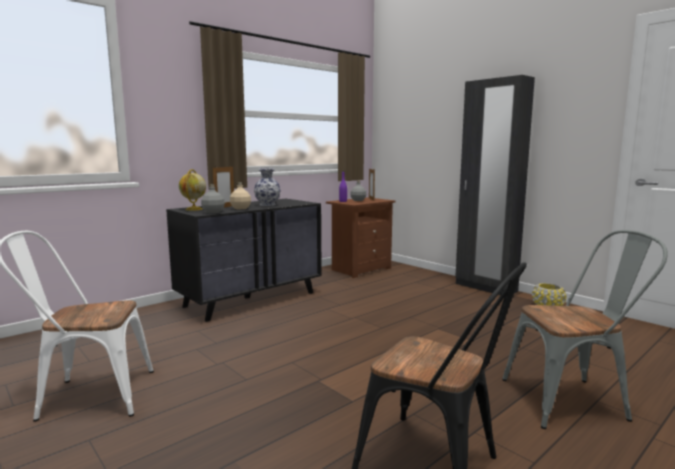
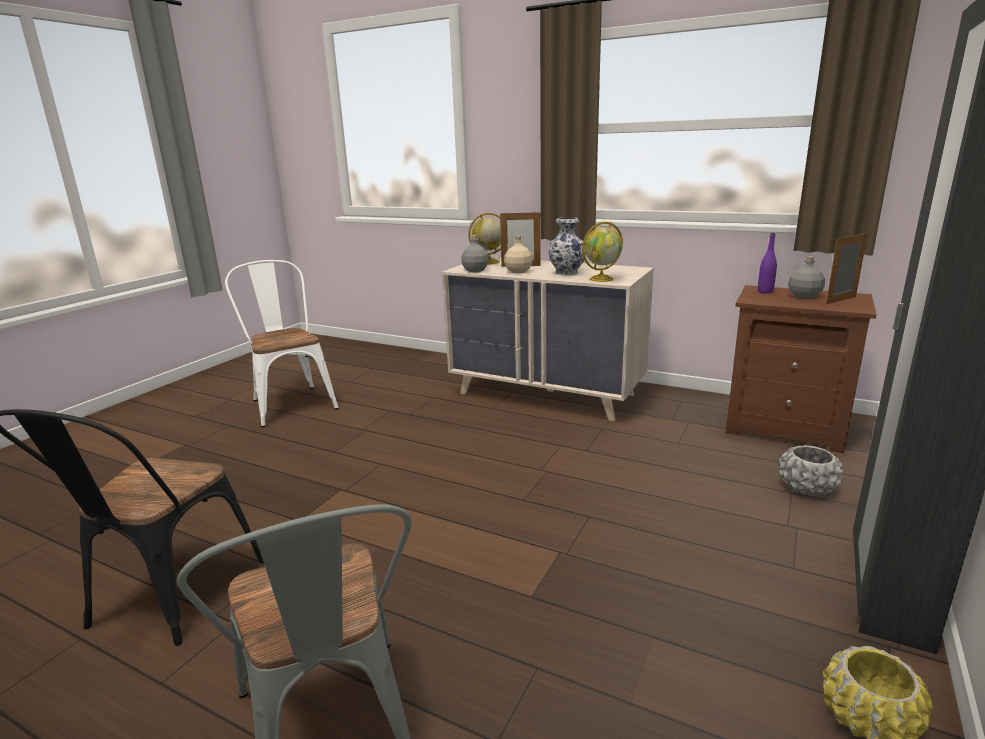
camera: 70 degrees right, 10 degrees up
(251, 299) = (547, 394): black dresser -> beige dresser
(296, 203) = (602, 279): none -> globe
(413, 279) = (806, 488): none -> grey planter

